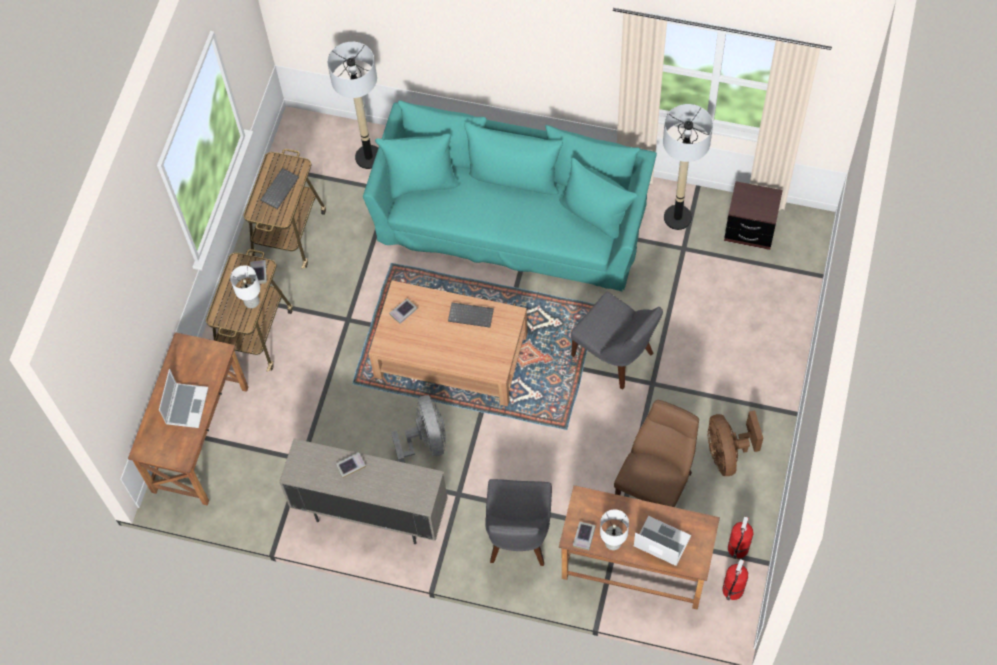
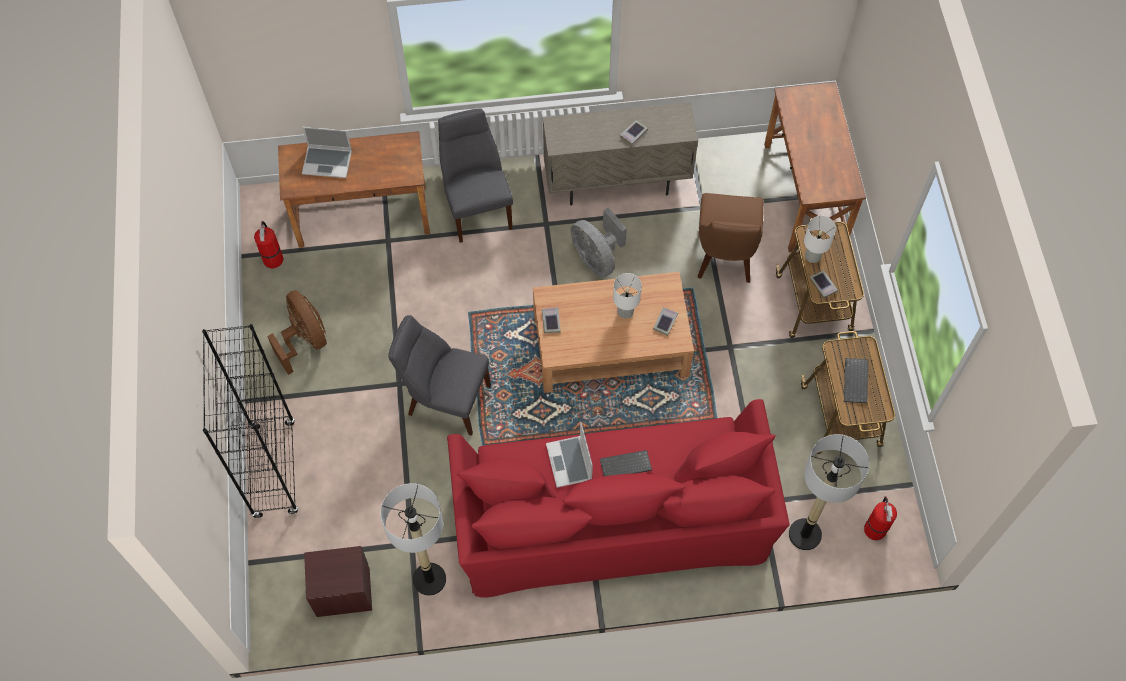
camera: 155 degrees right, 0 degrees up
(186, 405) = (812, 139): laptop -> laptop (570, 463)
(471, 315) = (595, 342): keyboard -> keyboard (625, 466)
(512, 219) = (611, 514): turquoise sofa -> red sofa
(584, 536) = (399, 145): book -> book (551, 321)
(613, 543) = (371, 148): white table lamp -> white table lamp (625, 311)
(656, 486) = (365, 289): brown chair -> brown chair (724, 256)
(732, 591) = (269, 223): fire extinguisher -> fire extinguisher (874, 528)
(784, 344) = (274, 469): none -> black bookcase

